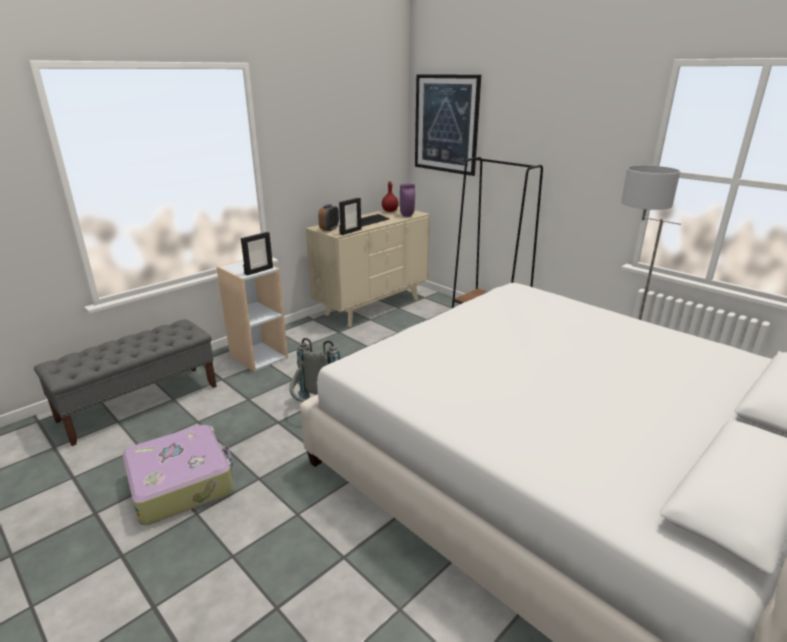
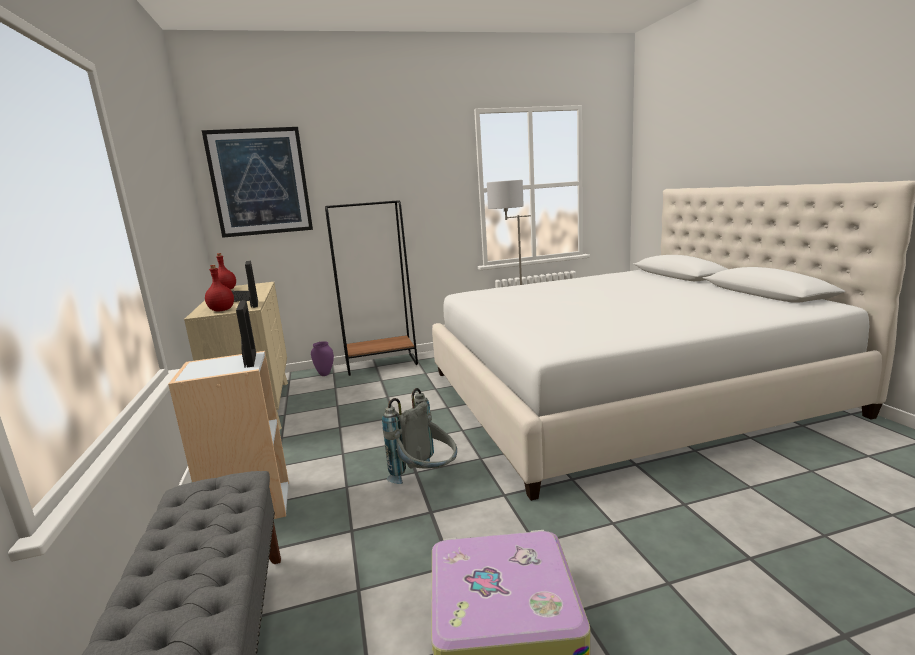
camera: 60 degrees left, 10 degrees down
(329, 229) = (221, 310): alarm clock -> red bottle
(407, 215) = (259, 286): purple vase -> purple vase (325, 374)

